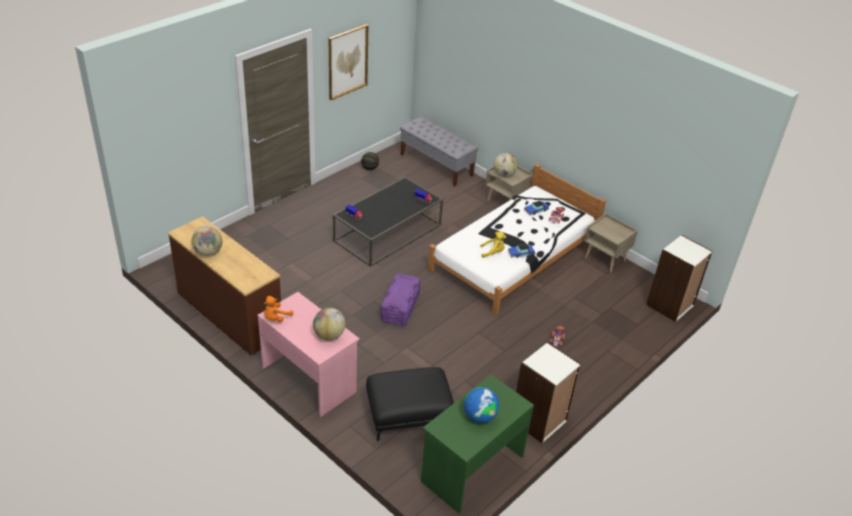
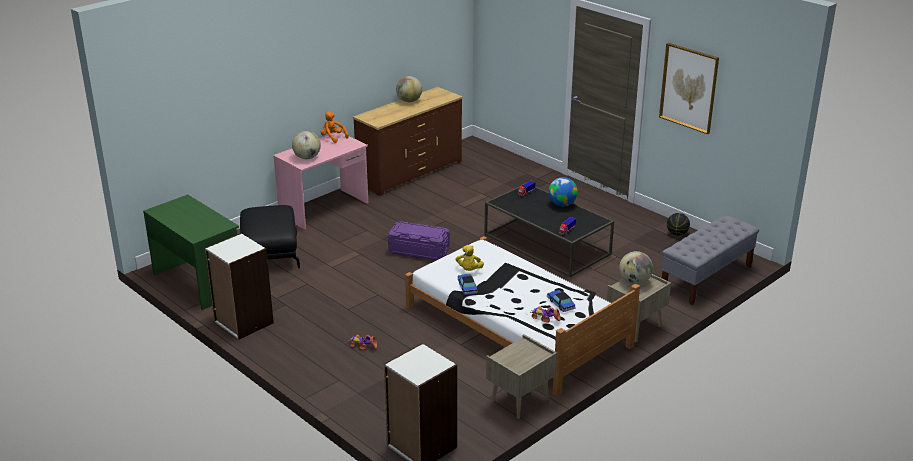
camera: 95 degrees right, 10 degrees down
(479, 416) = (189, 218): globe -> globe (562, 204)

